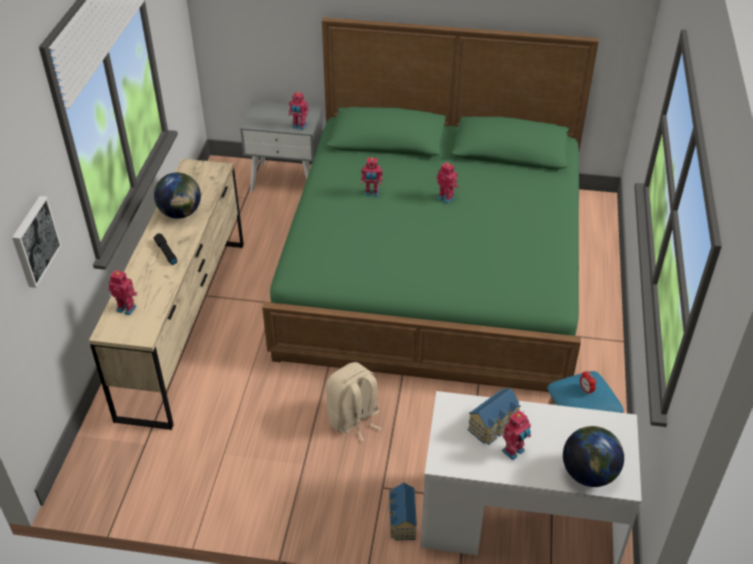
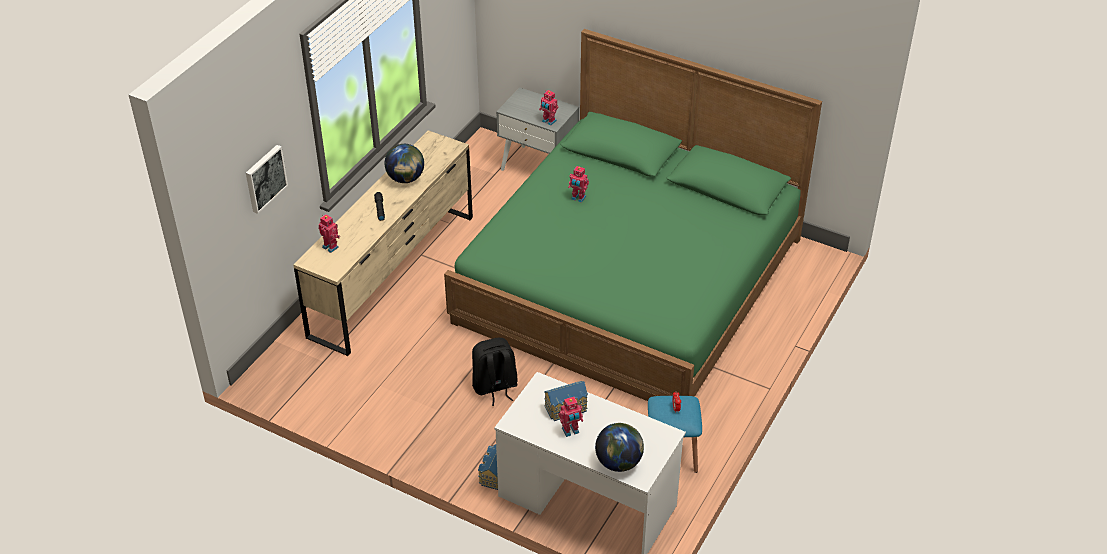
camera: 20 degrees right, 0 degrees up
(354, 419) = (495, 387): beige backpack -> black backpack
(446, 198) = (641, 217): toy robot -> none

